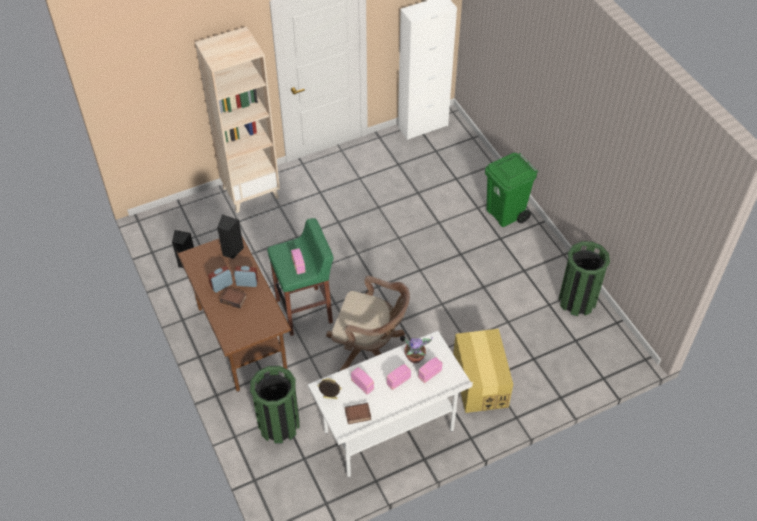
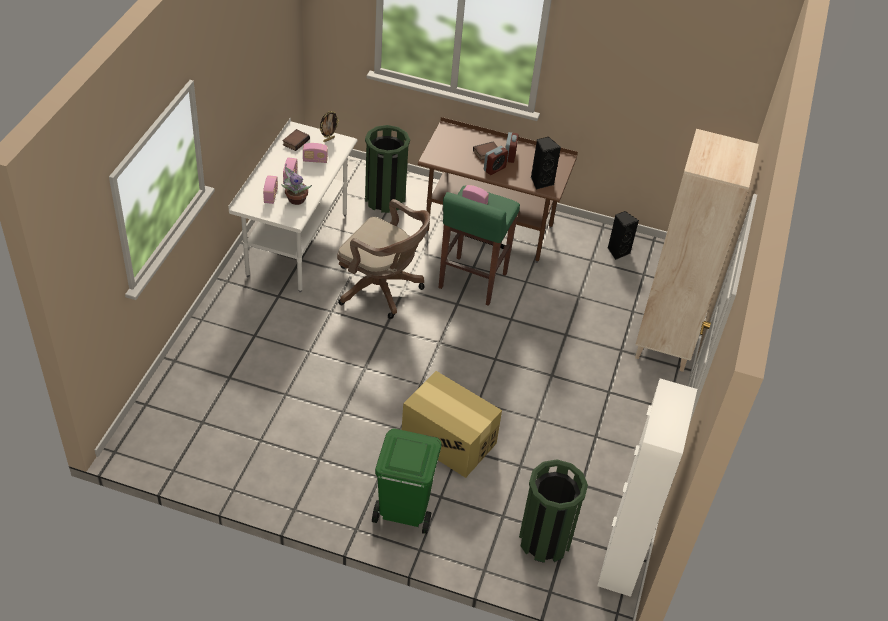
camera: 130 degrees right, 5 degrees down
(370, 349) = (382, 289): brown office chair -> brown office chair turned 120 degrees counterclockwise
(480, 382) = (260, 326): cardboard box -> cardboard box (449, 440)
(577, 300) = (234, 465): green trash can -> green trash can (544, 540)

